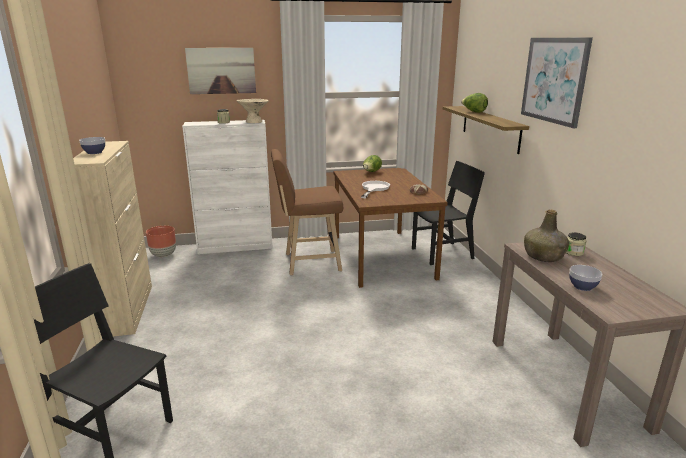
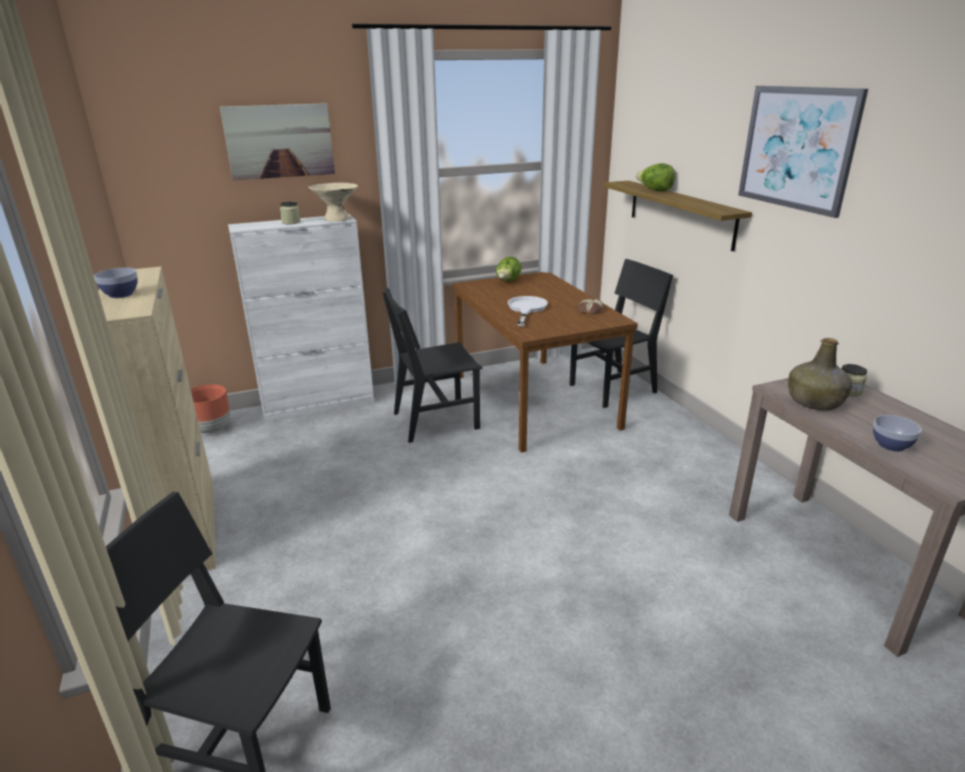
camera: 10 degrees left, 5 degrees up
(308, 262) = (435, 420): brown stool -> black chair

